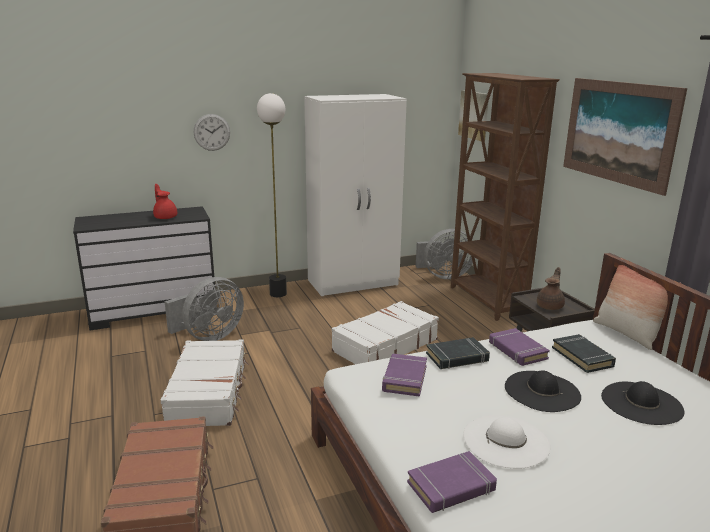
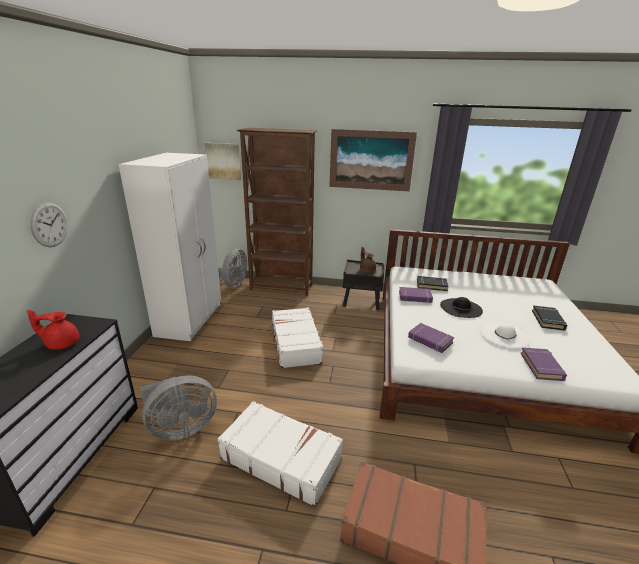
camera: 60 degrees left, 5 degrees up
(209, 336) = (181, 428): grey fan -> grey fan turned 75 degrees clockwise
(278, 293) = (154, 360): floor lamp -> none
(457, 357) = (412, 316): black book -> black book (548, 320)
(626, 334) = (415, 267): pillow -> none
(641, 403) = (480, 291): black hat -> none

